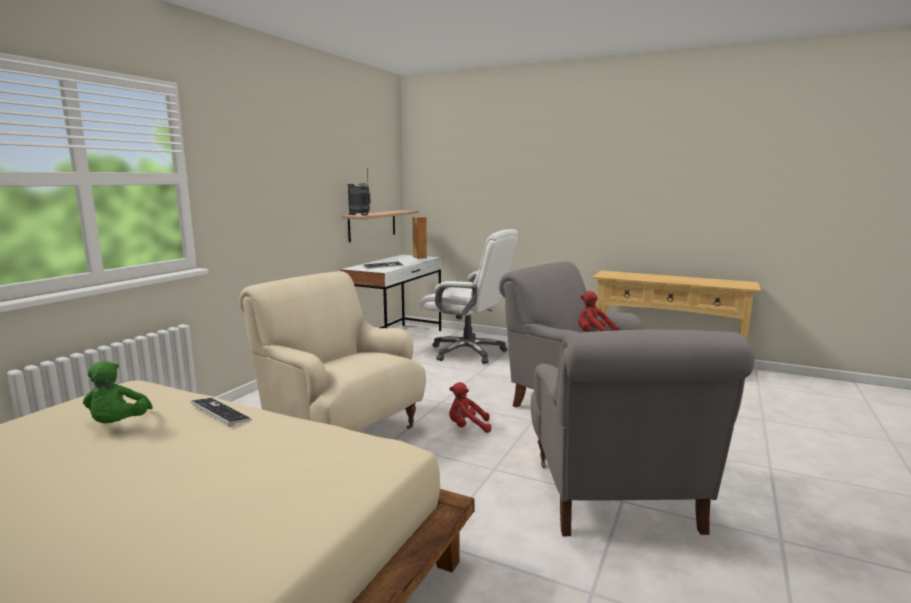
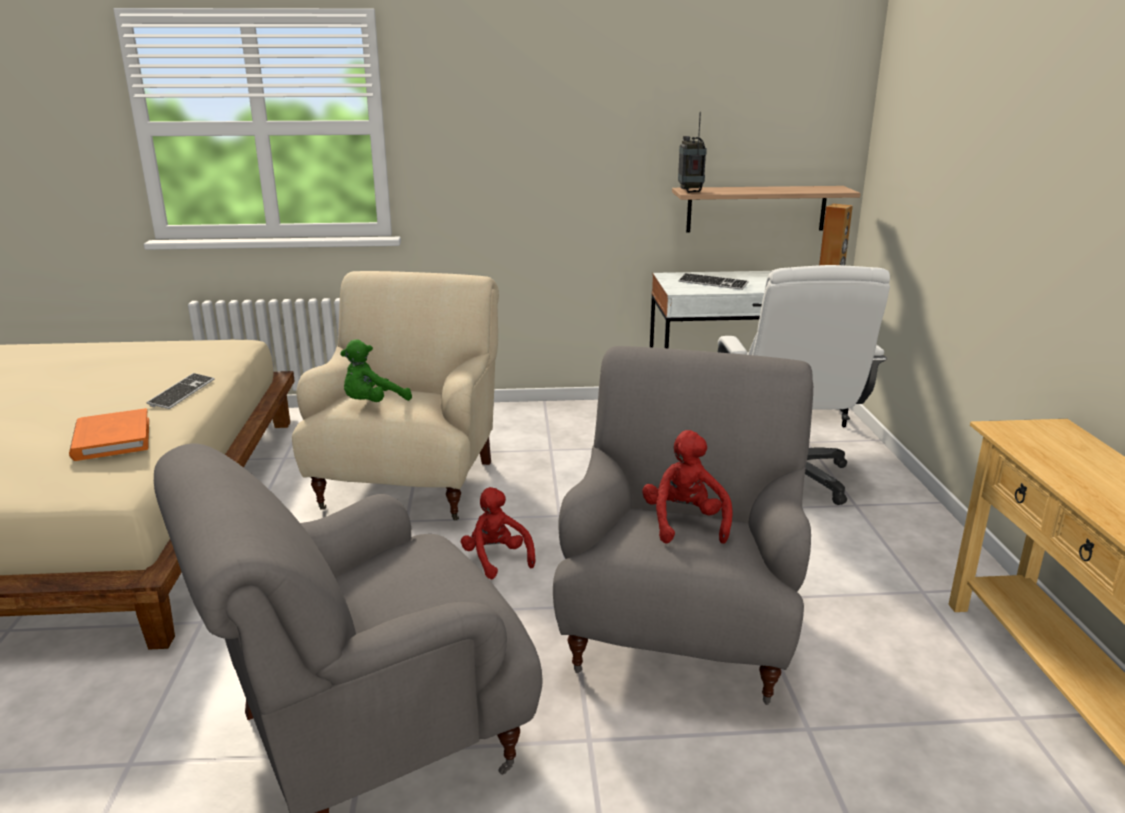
camera: 60 degrees right, 10 degrees up
(118, 425) = (143, 372): green plush toy -> green plush toy (373, 404)
(296, 441) = (112, 439): none -> orange book

